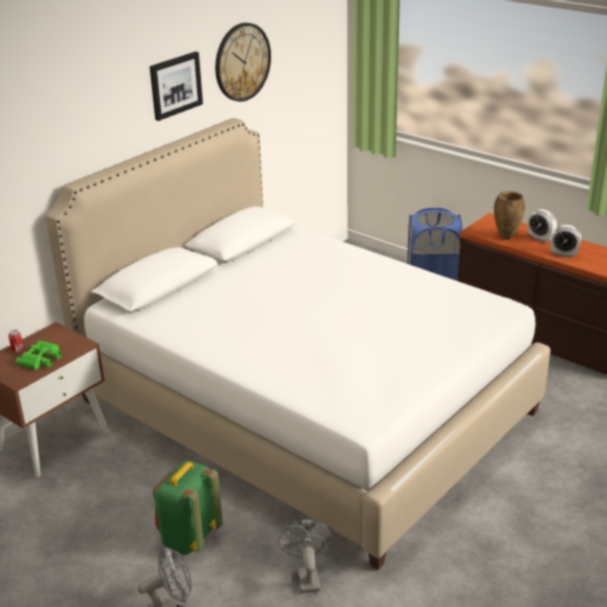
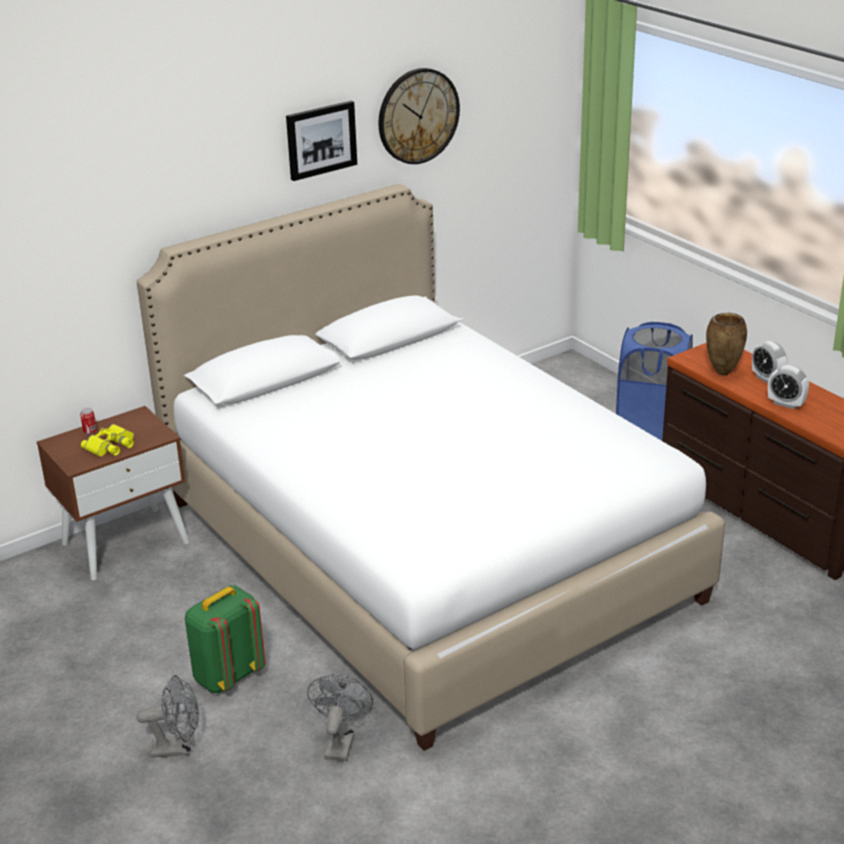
camera: 15 degrees right, 0 degrees up
(42, 359) = (111, 446): green binoculars -> yellow binoculars

